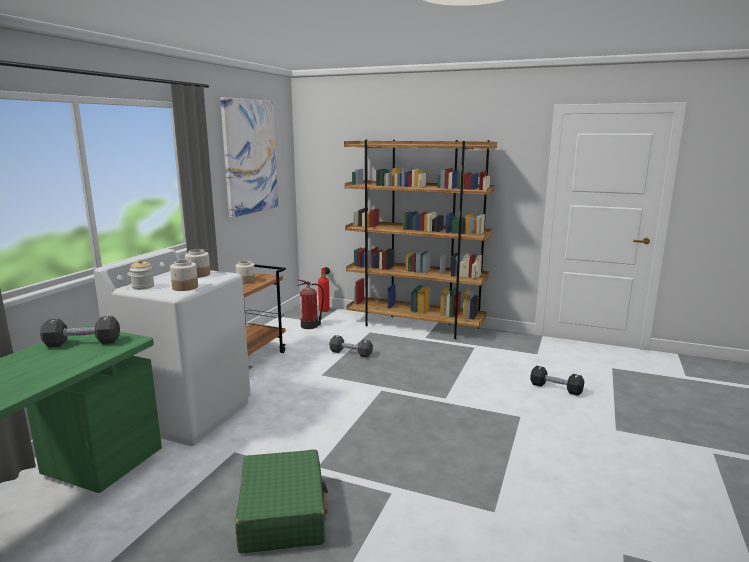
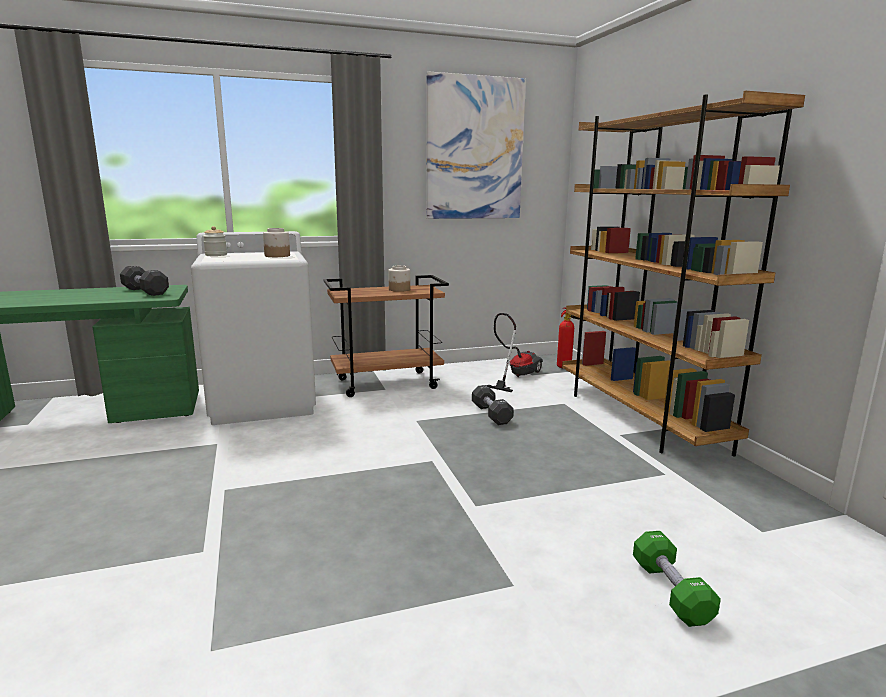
camera: 50 degrees right, 0 degrees up
(185, 287) = (229, 259): jar -> none
(283, 512) = (126, 505): green suitcase -> none
(310, 326) = (515, 376): fire extinguisher -> vacuum cleaner
(556, 388) = (671, 592): black dumbbell -> green dumbbell

